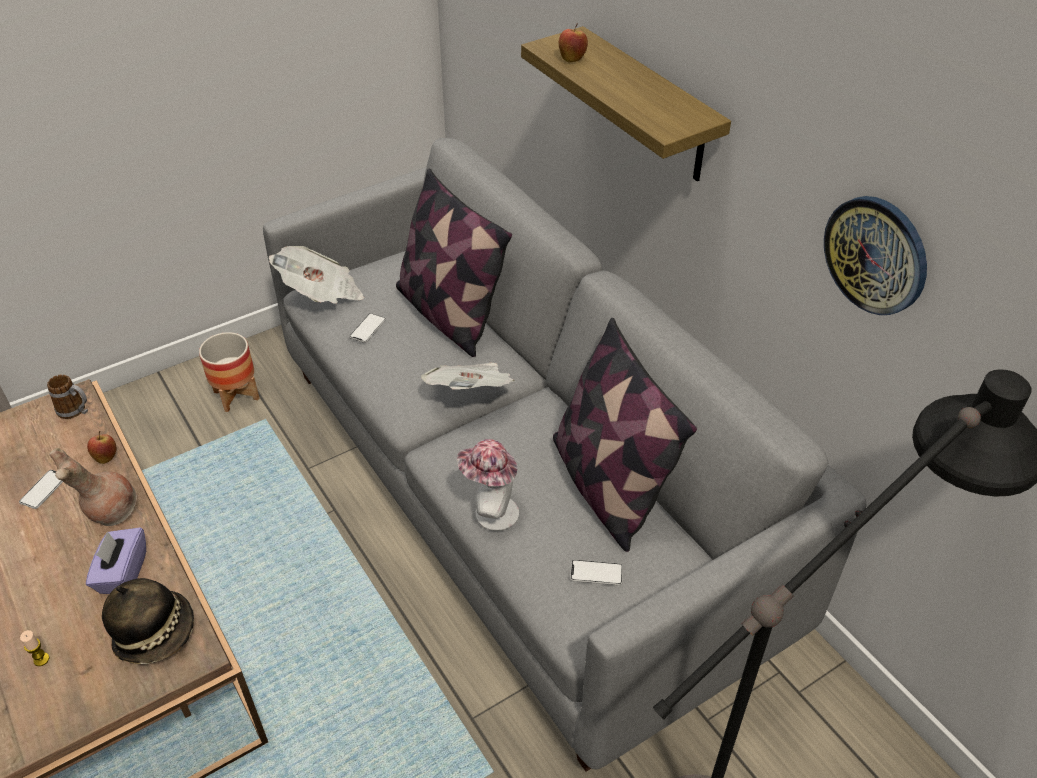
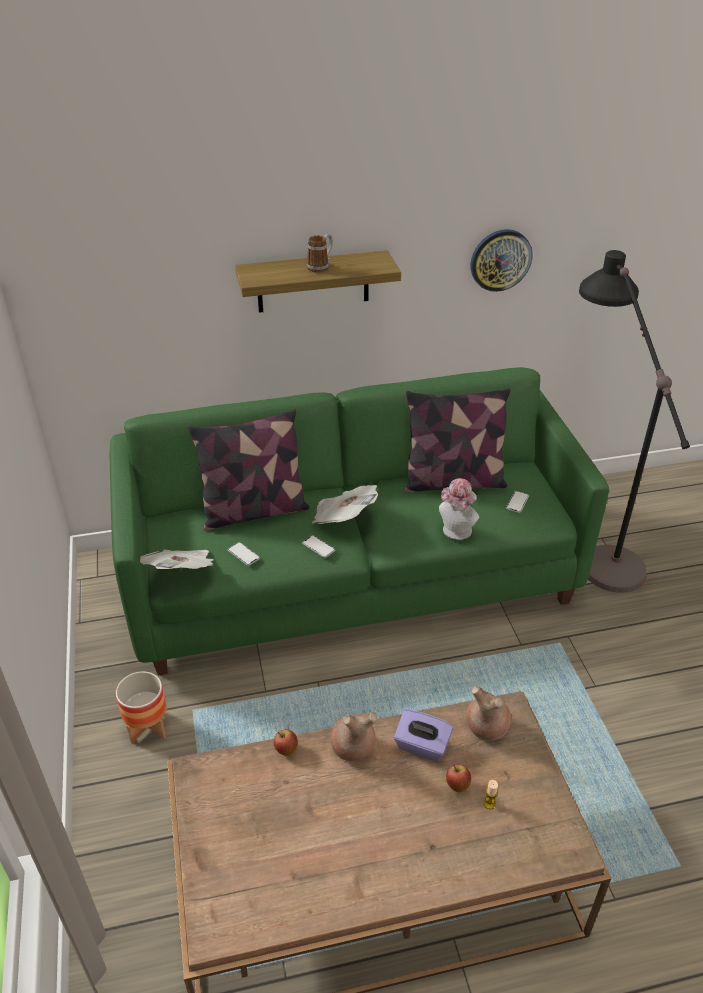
camera: 70 degrees left, 5 degrees down
(43, 490) = (305, 798): phone -> phone (318, 547)
(76, 411) = (213, 770): mug -> mug (321, 266)
(156, 632) = (485, 729): hat -> brown vase
(519, 492) = (352, 577): grey sofa -> green sofa
(572, 58) = (278, 276): apple -> apple (457, 785)

